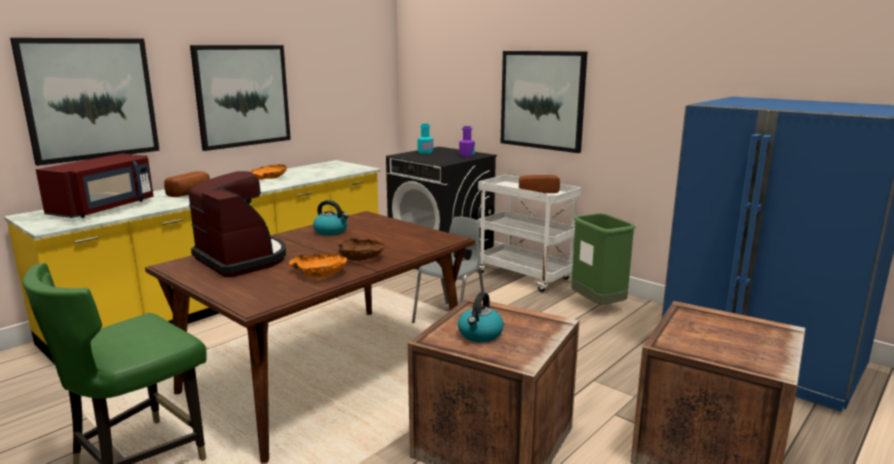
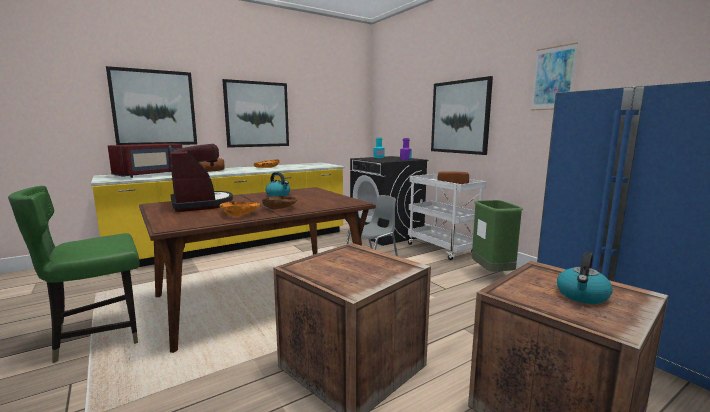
camera: 15 degrees right, 5 degrees down
(480, 334) = (336, 267): kettle -> kettle (582, 296)
(665, 64) = (553, 78): none -> picture

